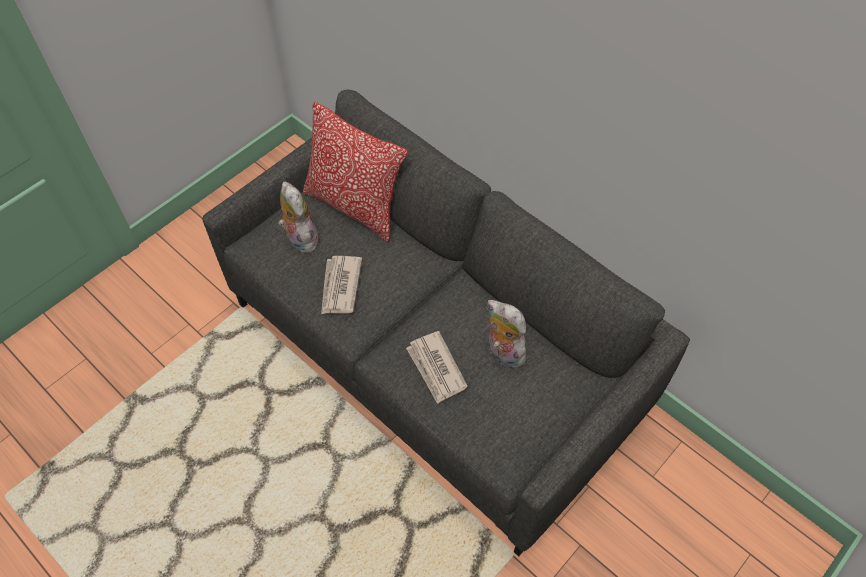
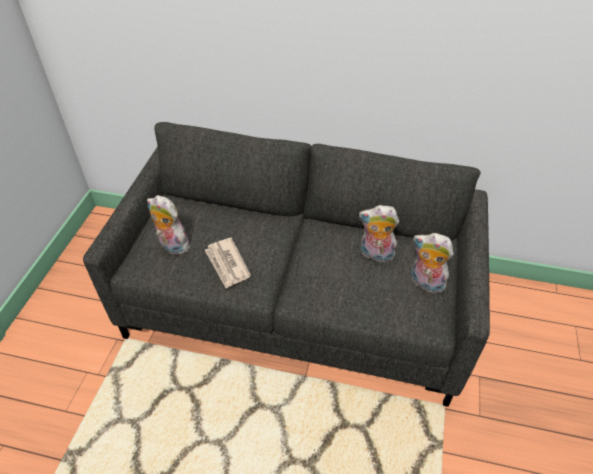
camera: 30 degrees left, 10 degrees down
(355, 206) = (200, 209): pillow -> none
(436, 368) = (339, 286): newspaper -> none
(532, 413) = (425, 283): none -> plush toy

